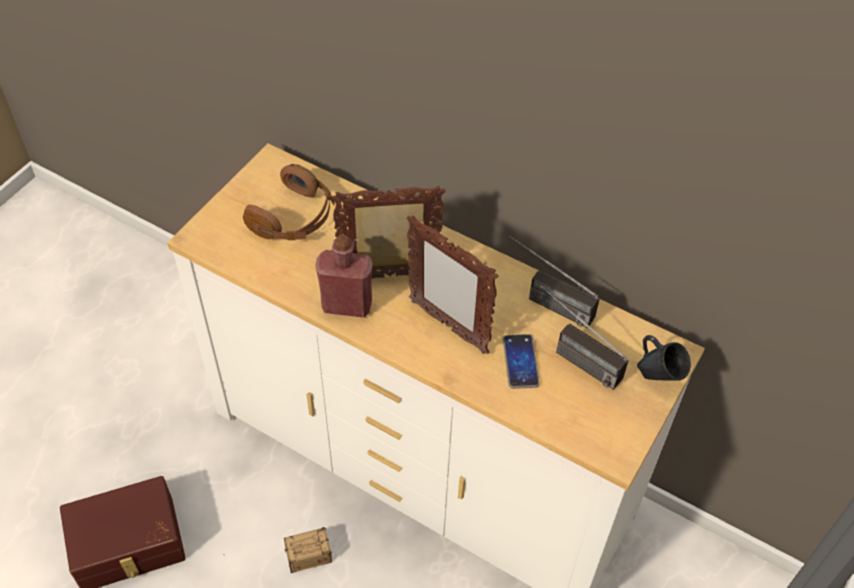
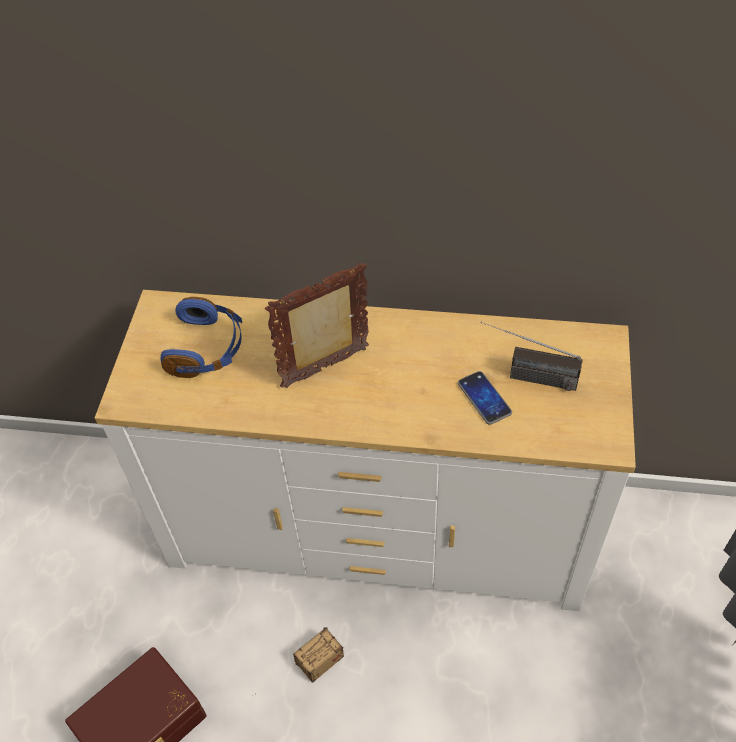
camera: 20 degrees left, 0 degrees up
(294, 218) = (207, 348): brown headphones -> blue headphones
(347, 305) = (301, 409): red bottle -> none
(447, 326) = (403, 392): picture frame -> none
(544, 301) = (475, 337): radio -> none
(658, 376) = (605, 364): blue mug -> none

